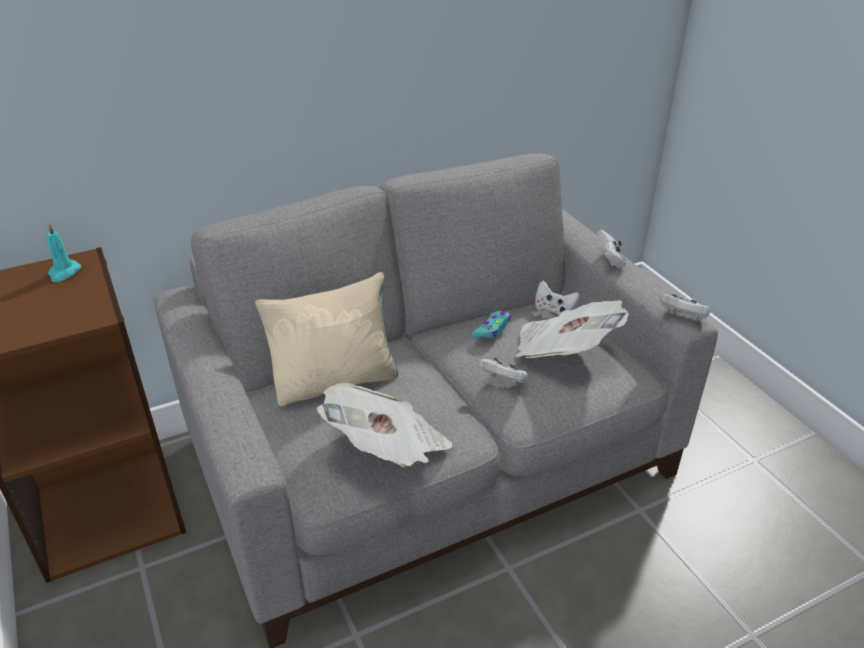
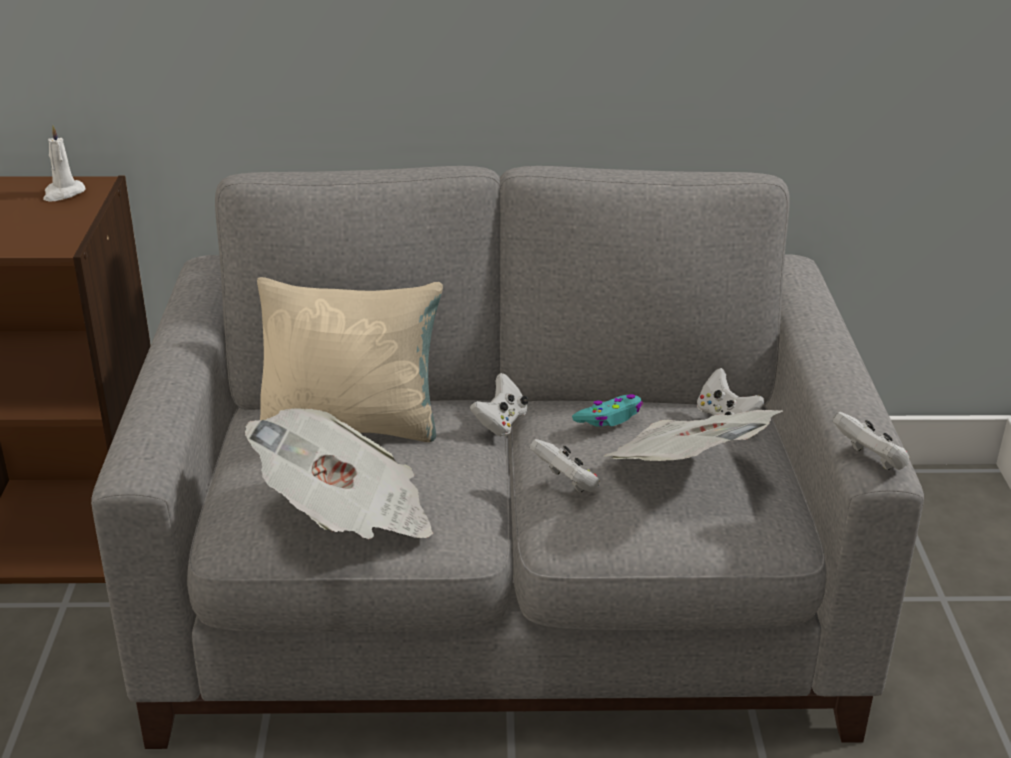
camera: 25 degrees right, 5 degrees down
(64, 273) = (63, 193): turquoise candle -> white candle
(610, 260) = (826, 359): white game controller -> white game controller (501, 423)

